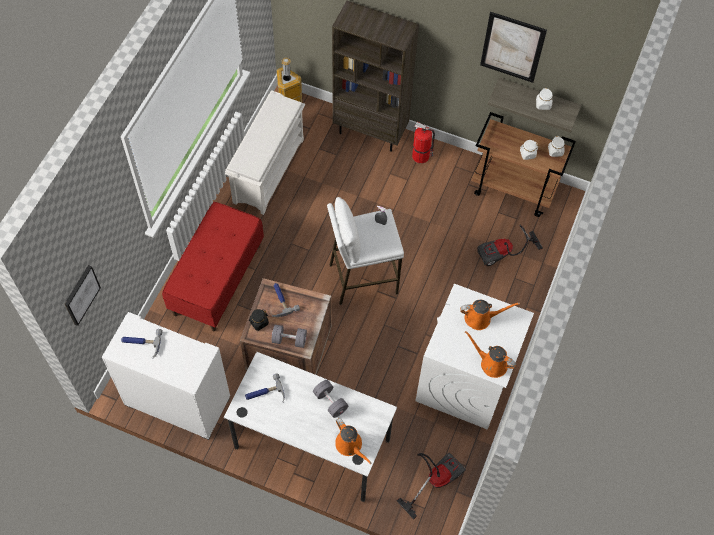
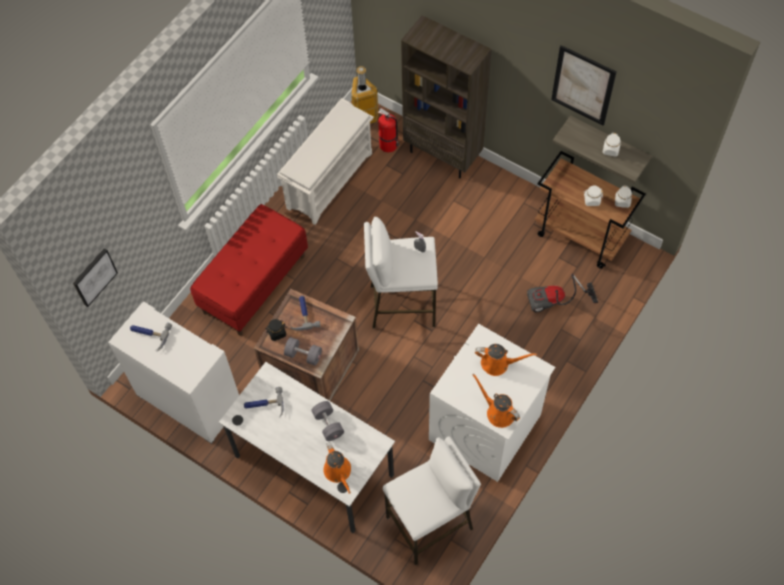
camera: 15 degrees right, 0 degrees up
(421, 156) = (490, 187): fire extinguisher -> fire extinguisher (389, 145)
(434, 480) = (430, 524): vacuum cleaner -> white stool

